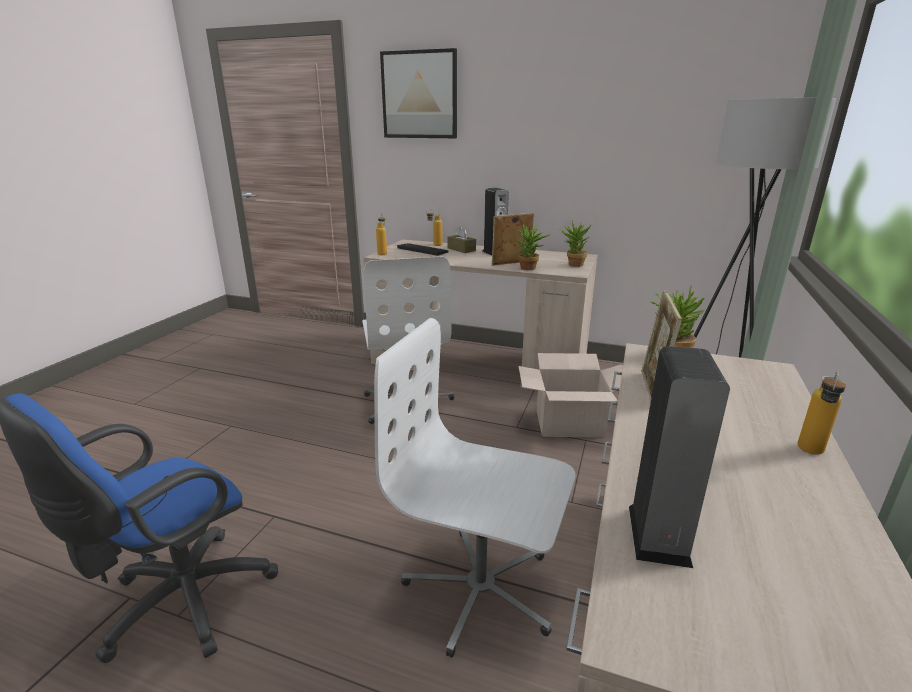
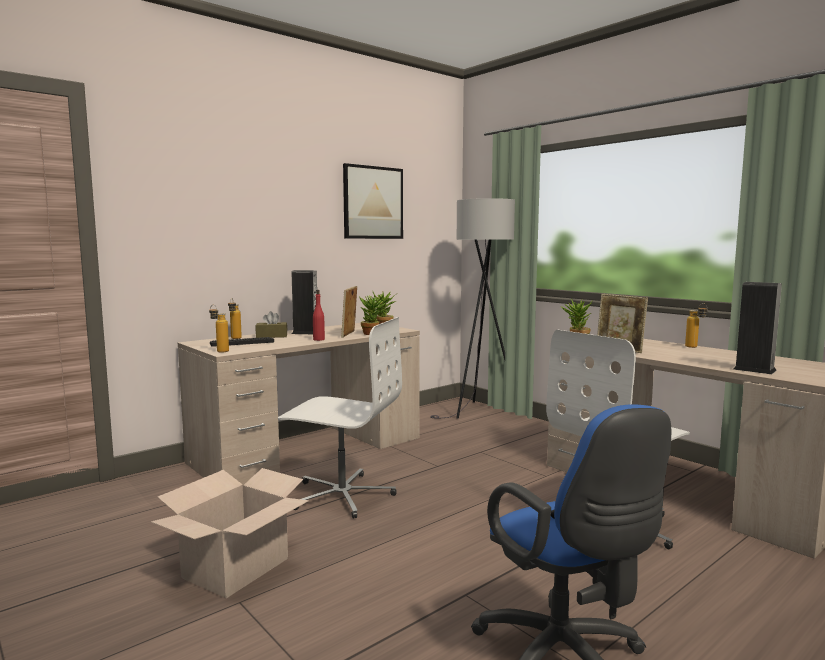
camera: 60 degrees left, 15 degrees down
(419, 95) = (194, 179): picture -> picture (373, 202)
(470, 262) = (319, 339): none -> red bottle
(569, 423) = (454, 450): cardboard box -> cardboard box (235, 567)

